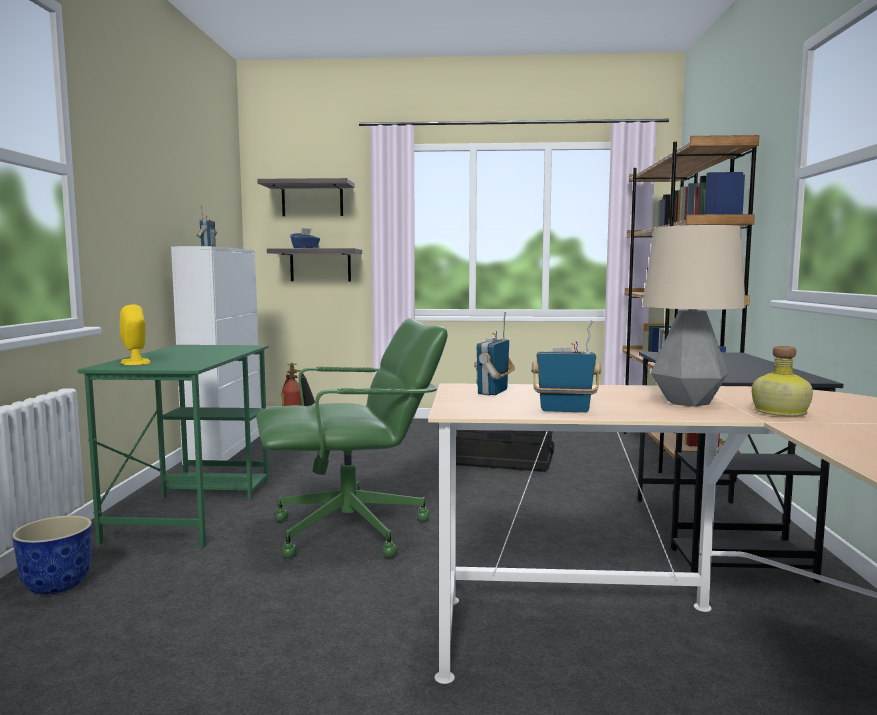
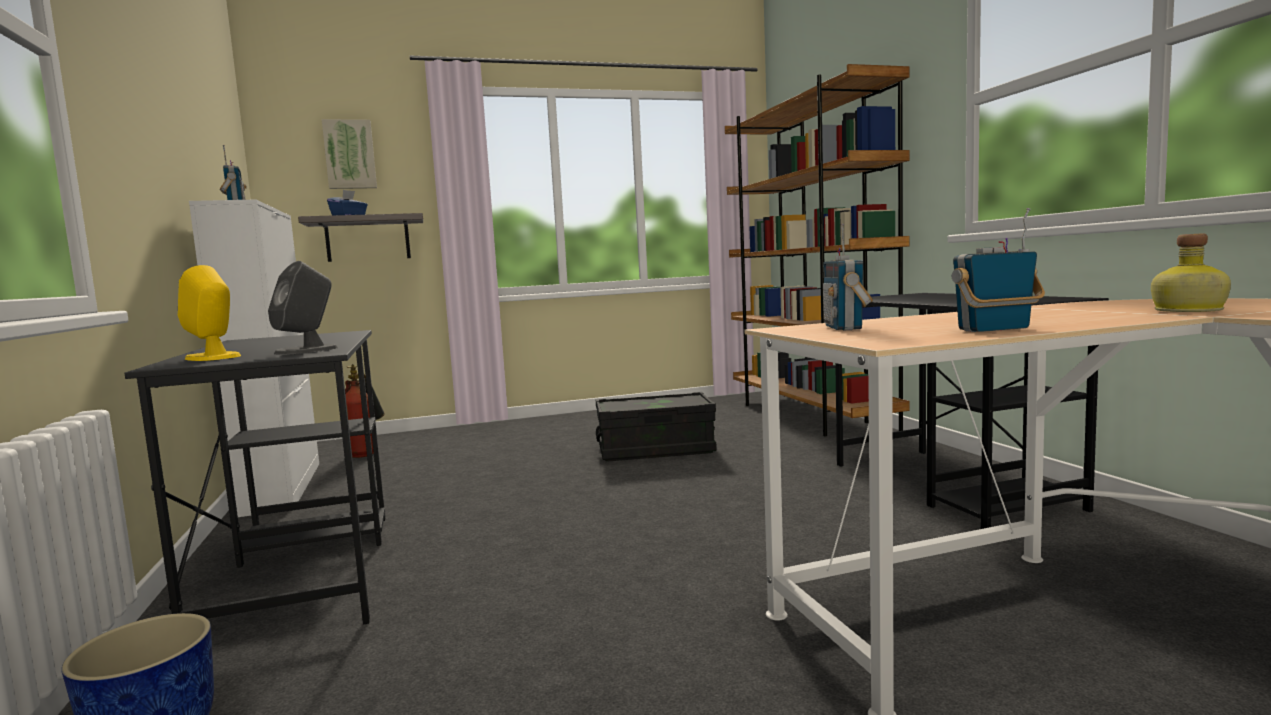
camera: 20 degrees left, 0 degrees up
(188, 363) = (307, 350): none -> grey speaker
(194, 509) = (304, 572): green desk -> black desk
(312, 199) = (350, 154): shelf -> picture
(352, 531) = (562, 557): green office chair -> none
(688, 402) = (1074, 314): table lamp -> none

